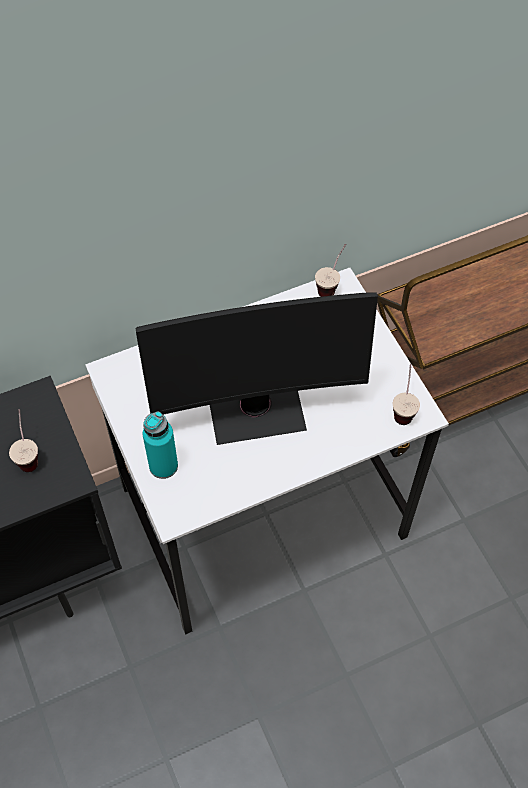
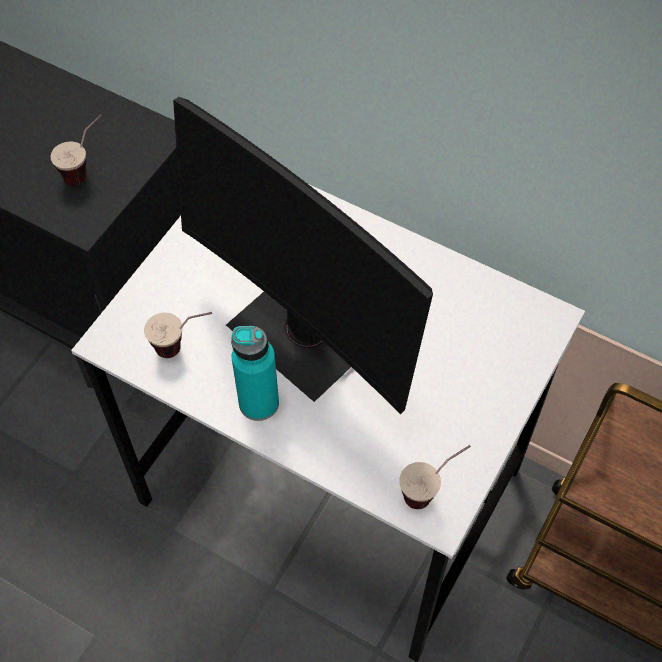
camera: 55 degrees right, 0 degrees up
(163, 466) = (163, 293): turquoise bottle -> turquoise bottle (259, 403)
(331, 285) = (539, 307): cup -> cup (183, 347)

